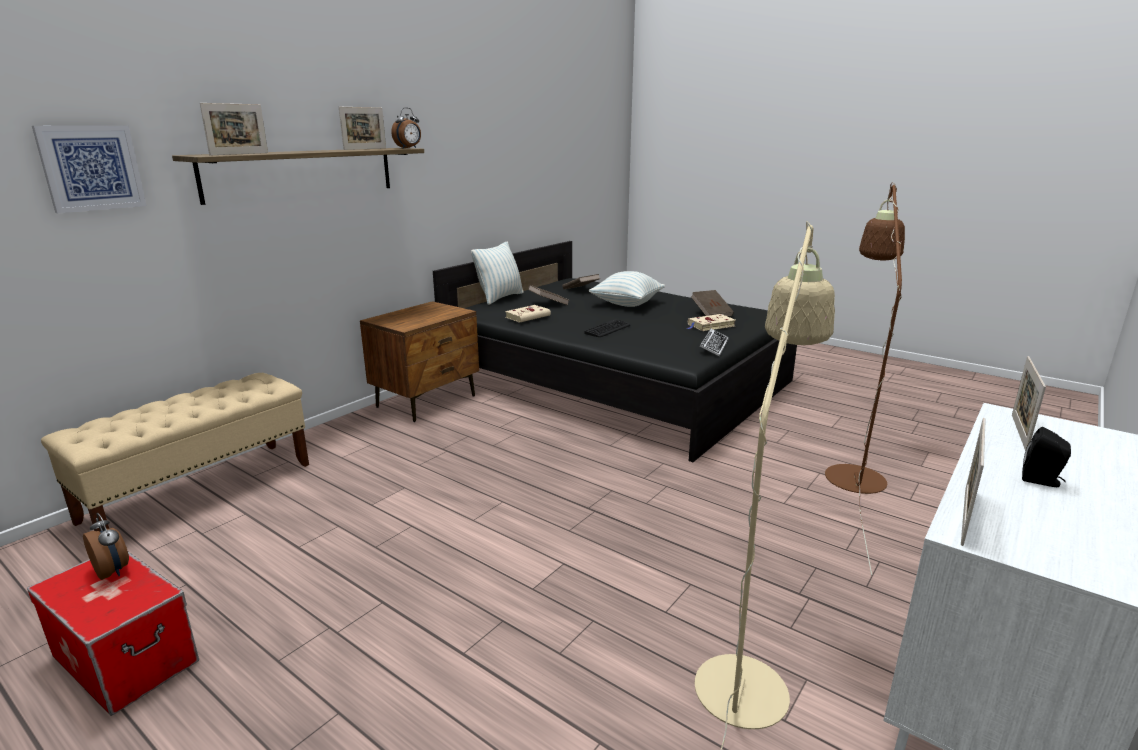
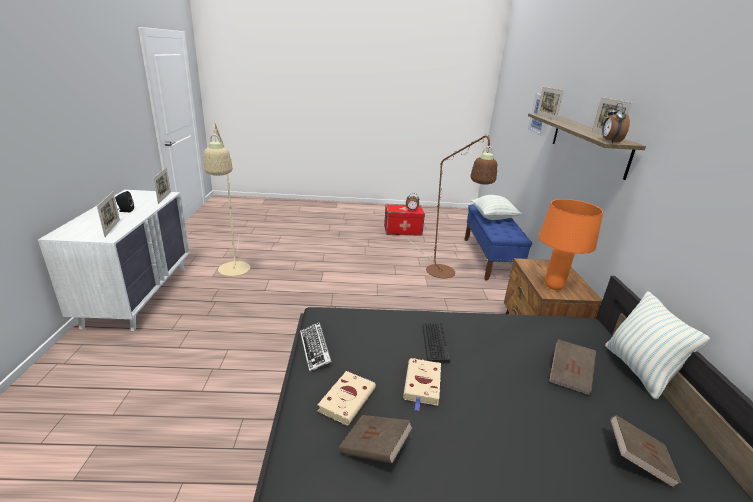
camera: 140 degrees right, 5 degrees up
(201, 491) = (490, 259): beige bench -> blue bench
(442, 312) = (553, 286): none -> orange table lamp
(528, 316) = (524, 331): beige book -> beige book (422, 385)
(626, 304) = (507, 428): pillow -> pillow (493, 217)
(853, 471) = (171, 406): brown floor lamp -> brown floor lamp (444, 275)

